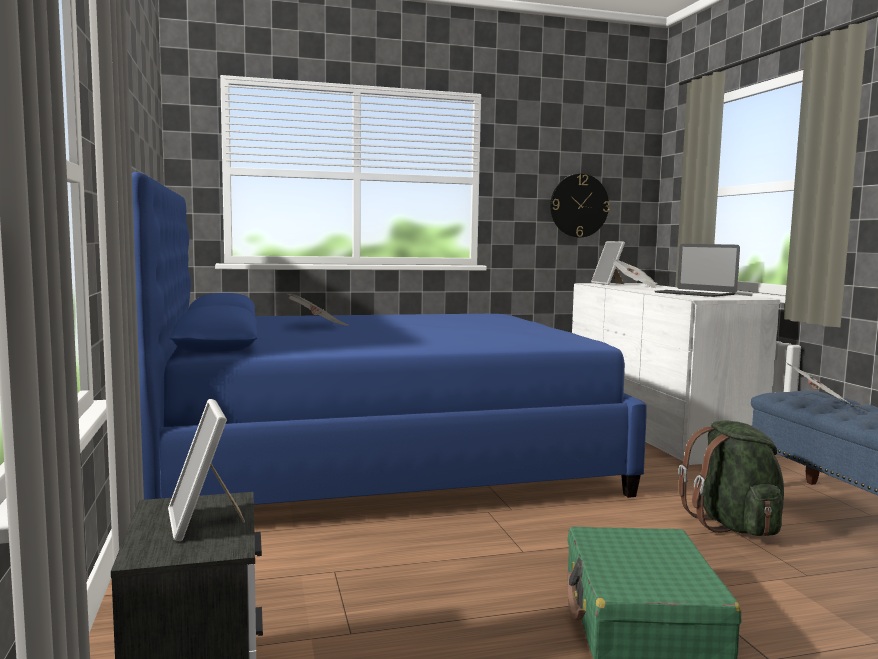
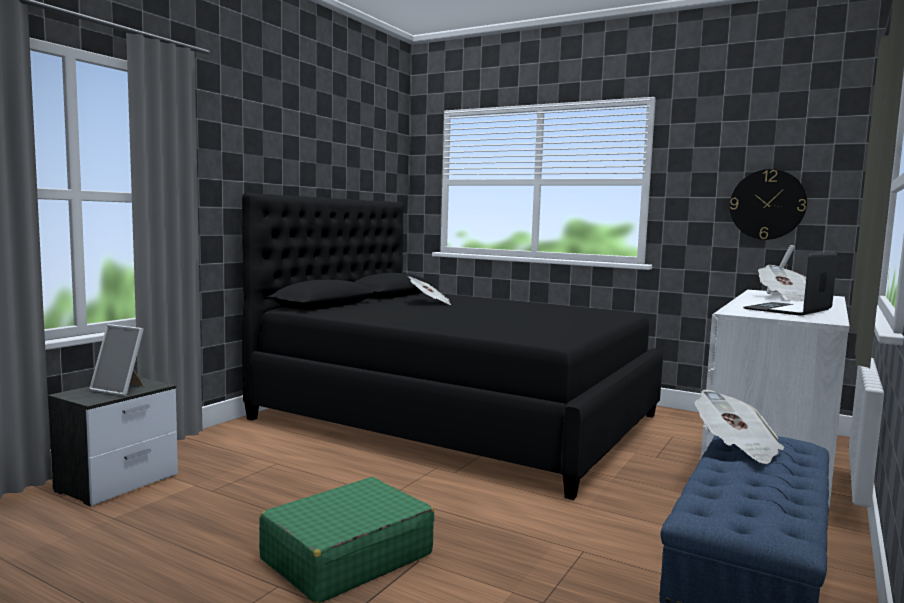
camera: 45 degrees right, 0 degrees up
(204, 522) = (120, 389): picture frame -> picture frame turned 90 degrees counterclockwise
(378, 459) = (458, 417): blue bed -> black bed
(695, 293) = (788, 309): laptop -> laptop turned 45 degrees clockwise
(734, 526) = (594, 549): green backpack -> none

